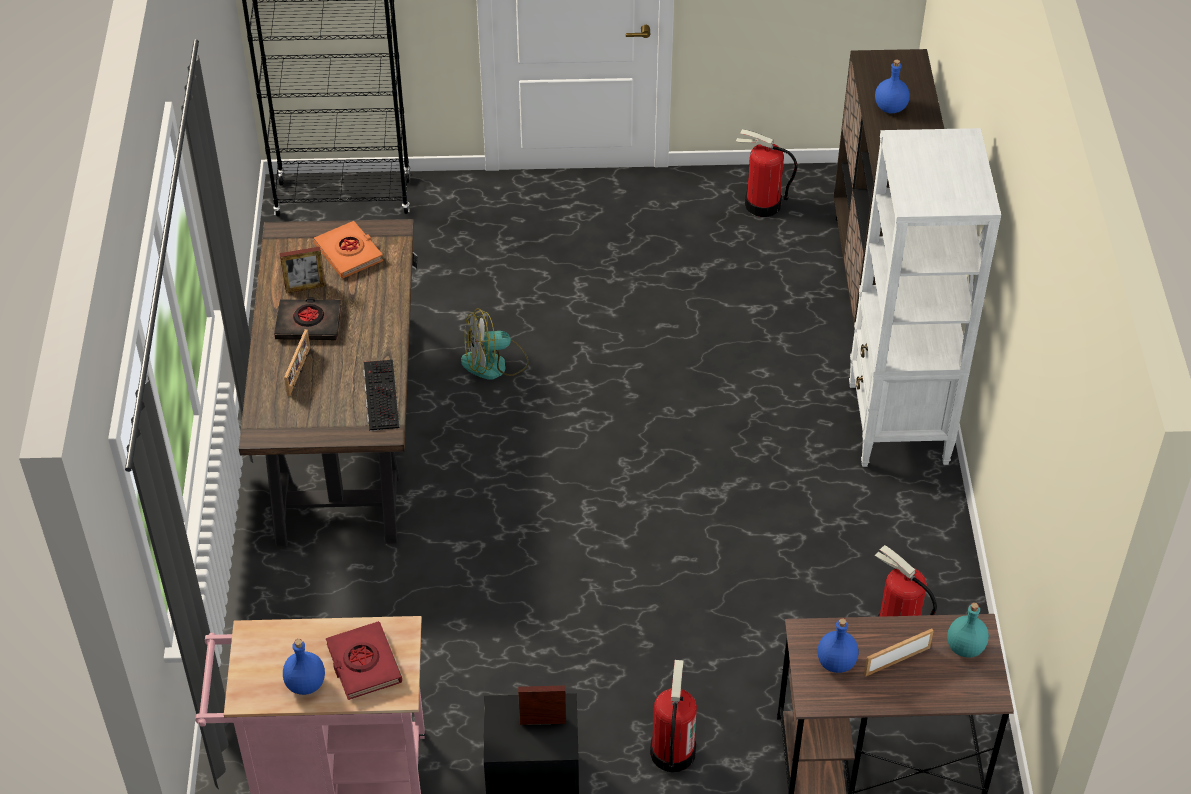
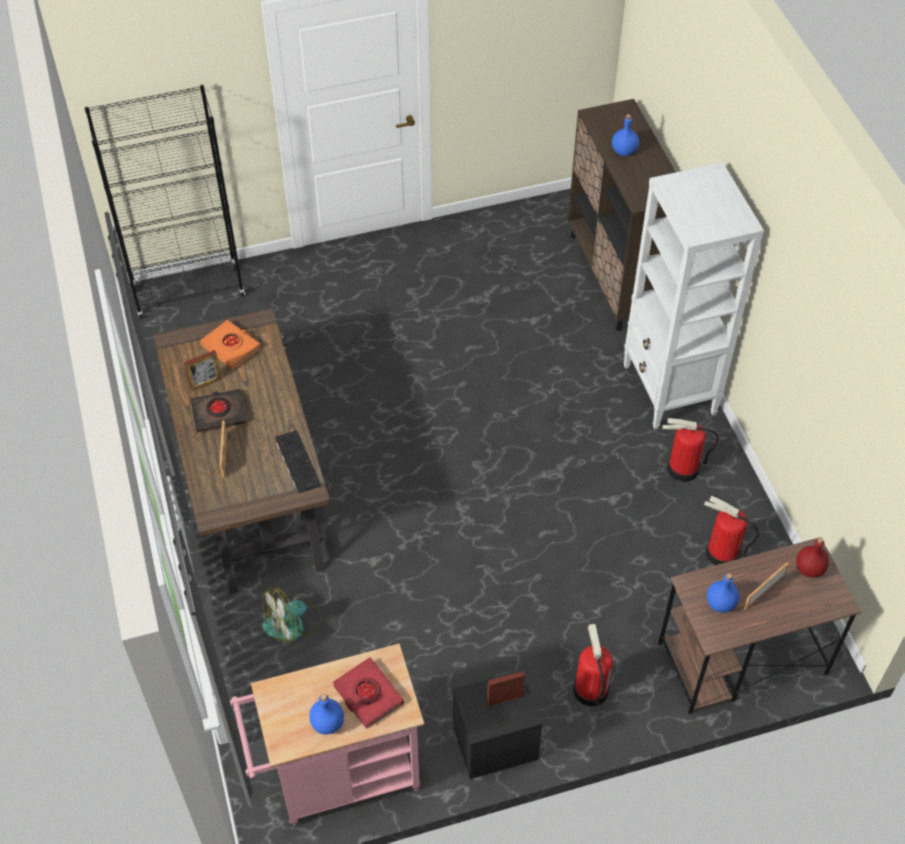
camera: 15 degrees left, 5 degrees up
(494, 363) = (352, 405): fan -> fan (292, 623)
(762, 205) = (513, 236): fire extinguisher -> fire extinguisher (682, 469)
(964, 647) = (808, 568): turquoise bottle -> red bottle

